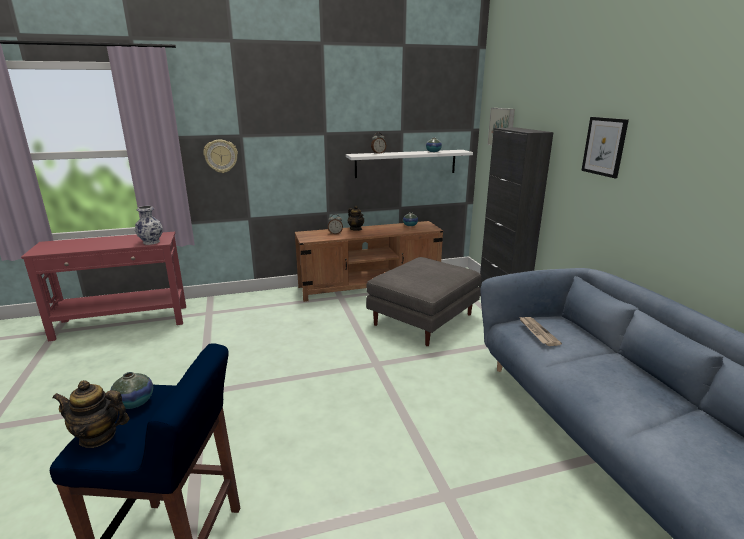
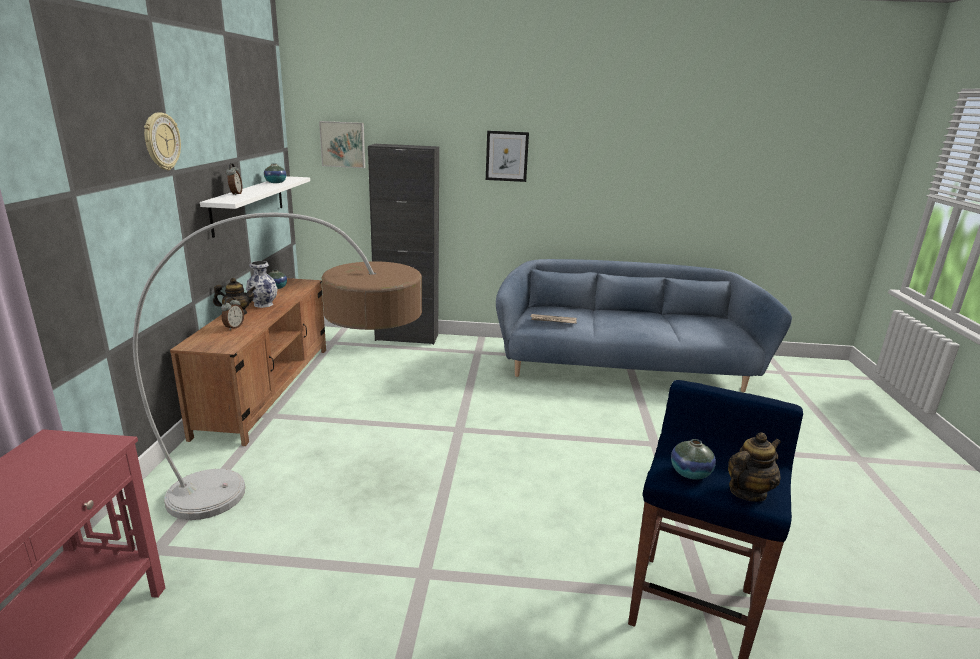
camera: 70 degrees left, 0 degrees up
(98, 436) = (747, 492): teapot -> teapot turned 150 degrees counterclockwise
(150, 242) = (84, 457): vase -> vase (263, 304)
(221, 156) = (53, 242): wall clock -> wall clock (161, 141)
(273, 331) = (310, 487): none -> floor lamp
(423, 320) = (395, 381): grey ottoman -> none

